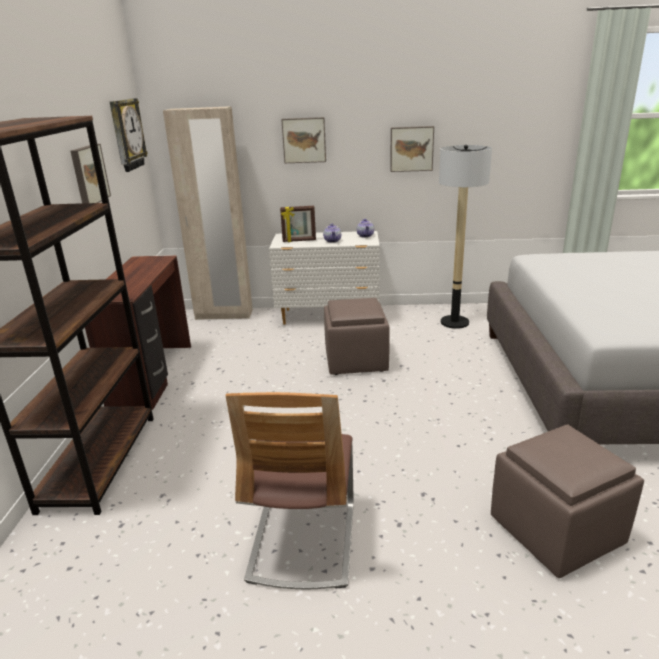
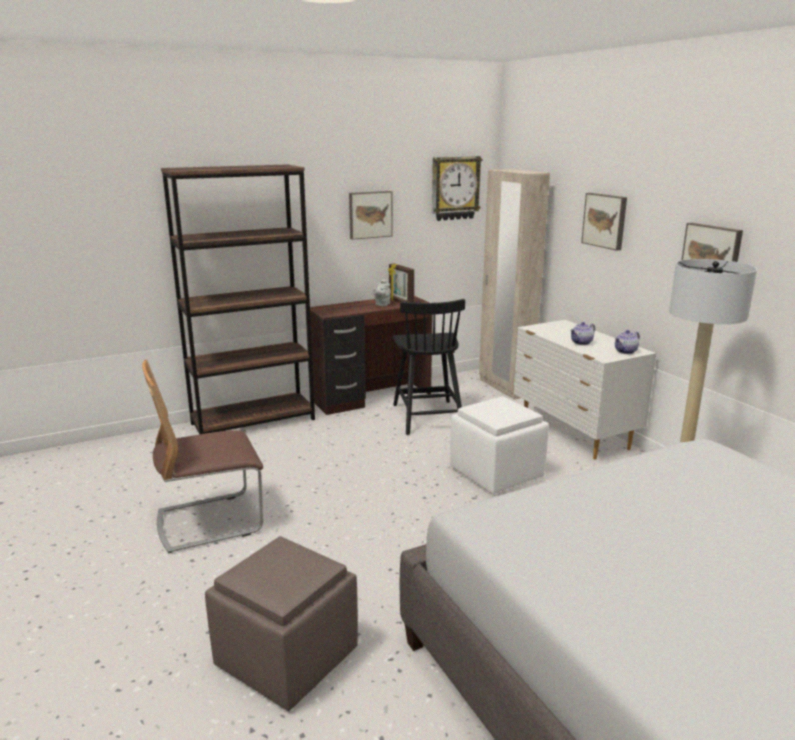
camera: 60 degrees right, 5 degrees down
(141, 271) = (382, 304): none -> grey teapot
(229, 360) = (427, 416): none -> black chair
(299, 241) = (558, 331): picture frame -> picture frame (400, 302)
(355, 360) = (496, 472): brown ottoman -> white ottoman

